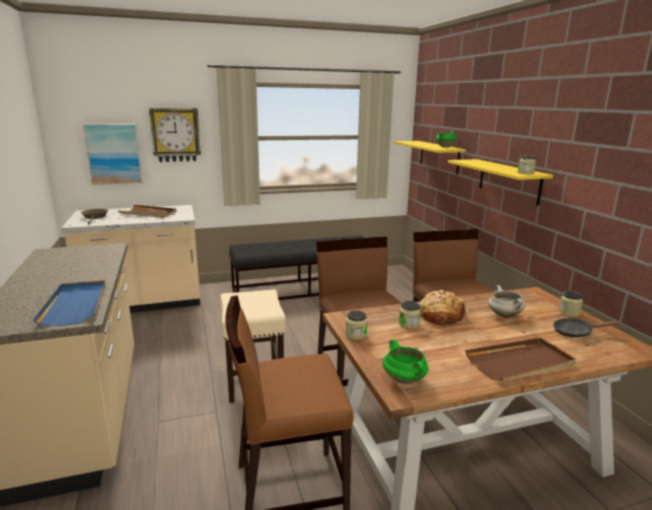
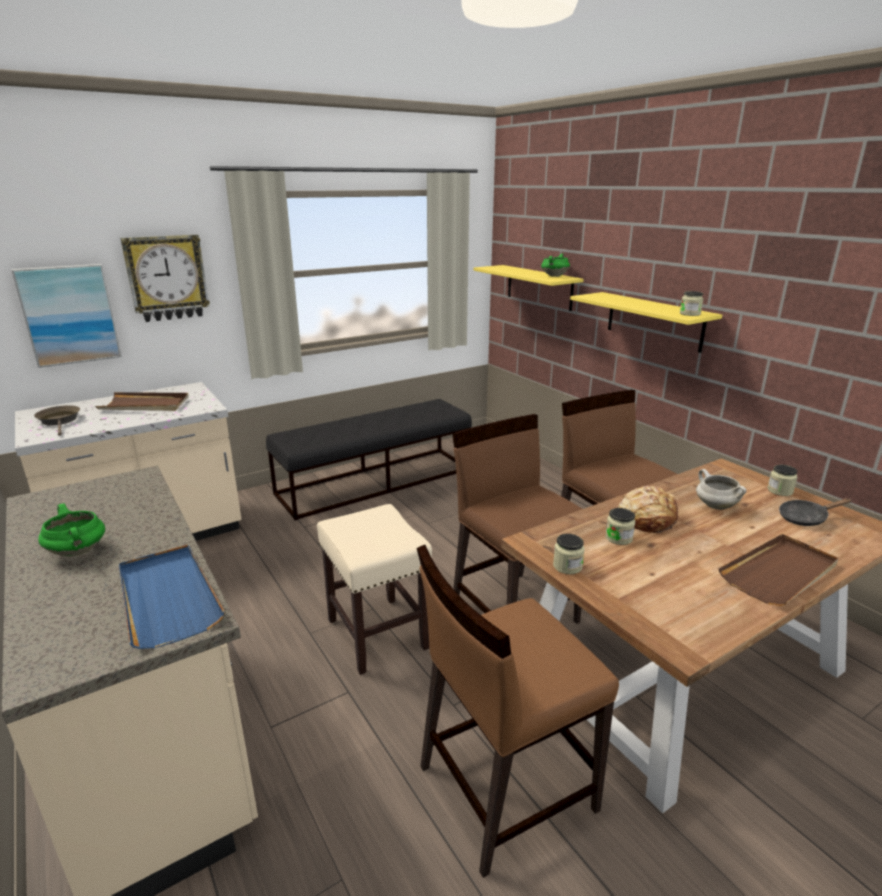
camera: 15 degrees left, 5 degrees up
(405, 380) = (673, 625): green cooking pot -> green cooking pot (78, 552)

